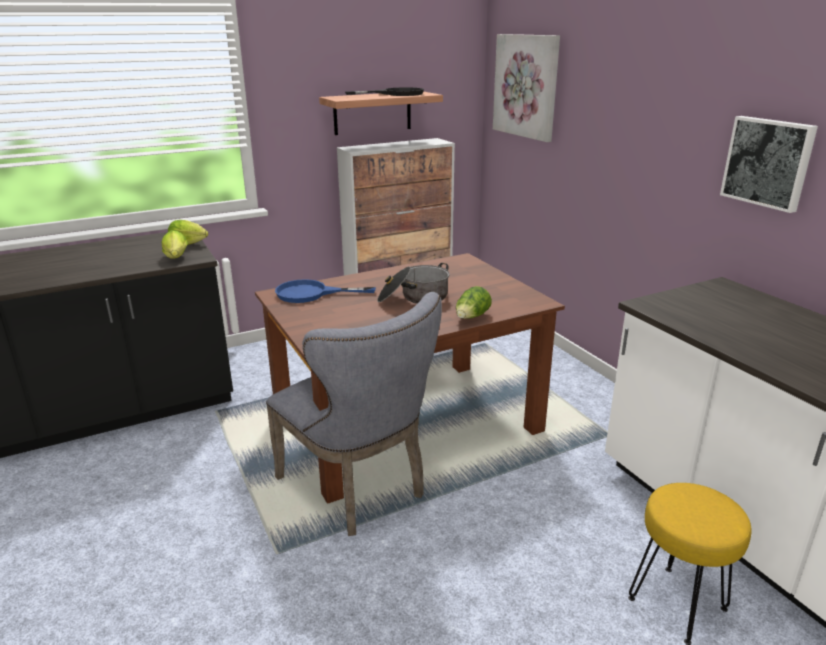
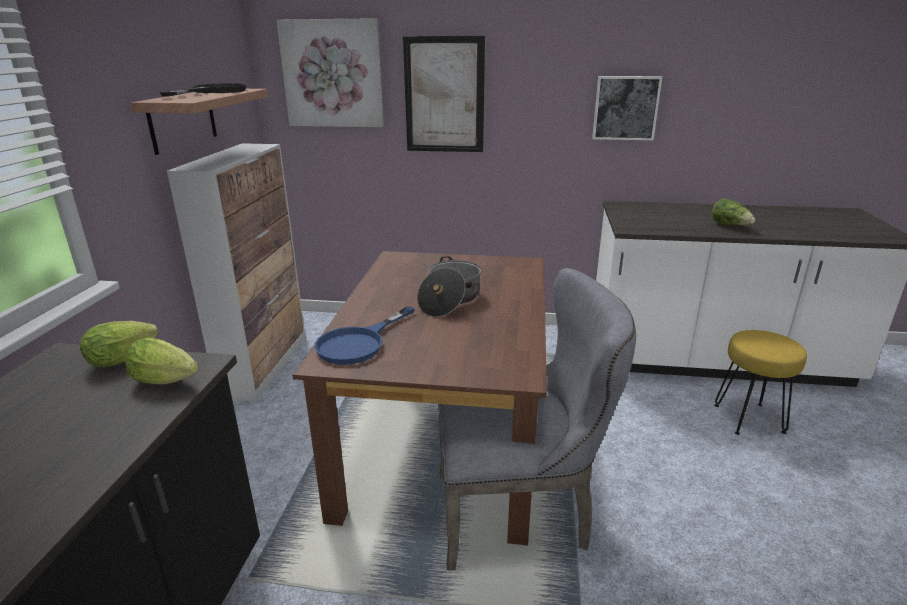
camera: 55 degrees left, 0 degrees up
(472, 317) = (525, 292): lettuce -> lettuce (730, 225)
(598, 118) = (444, 95): none -> picture

